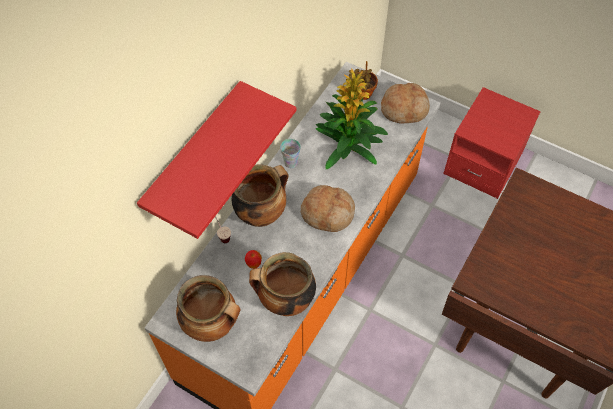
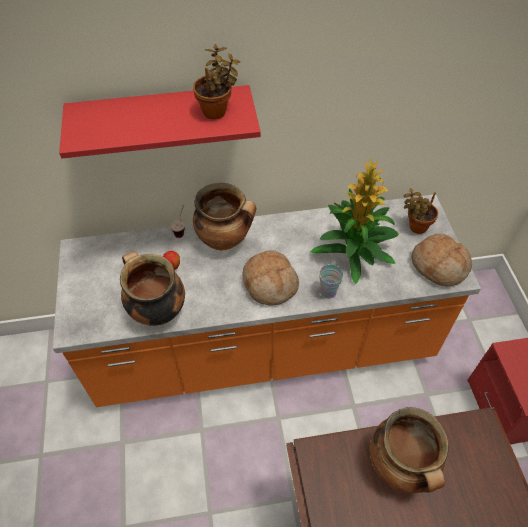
camera: 50 degrees right, 5 degrees down
(212, 324) = (95, 277): cooking pot -> cooking pot (400, 466)
(250, 116) = (217, 111): none -> potted plant
(290, 163) = (292, 226): cup -> cup (328, 292)

